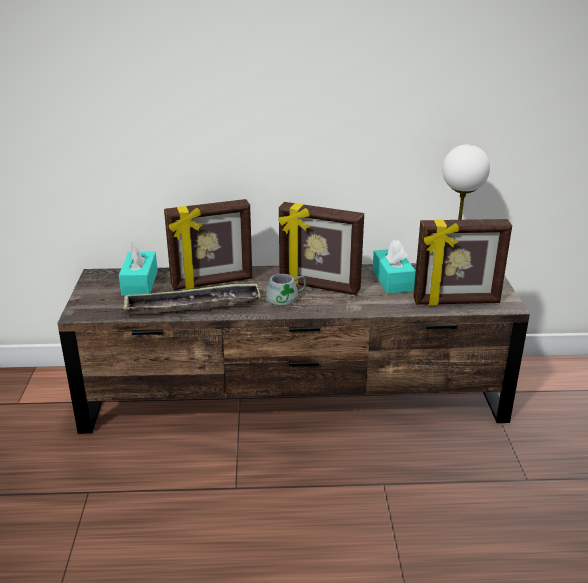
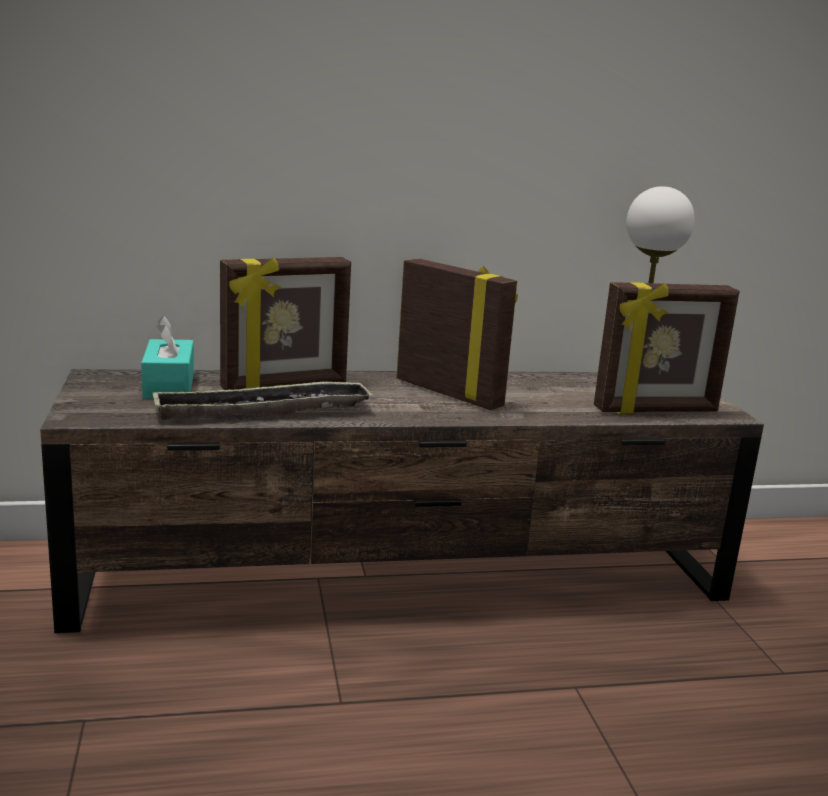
camera: 10 degrees left, 10 degrees down
(287, 299) = (409, 406): grey mug -> none
(319, 287) = (450, 393): picture frame -> picture frame turned 150 degrees counterclockwise
(392, 280) = (553, 388): turquoise tissue box -> none

